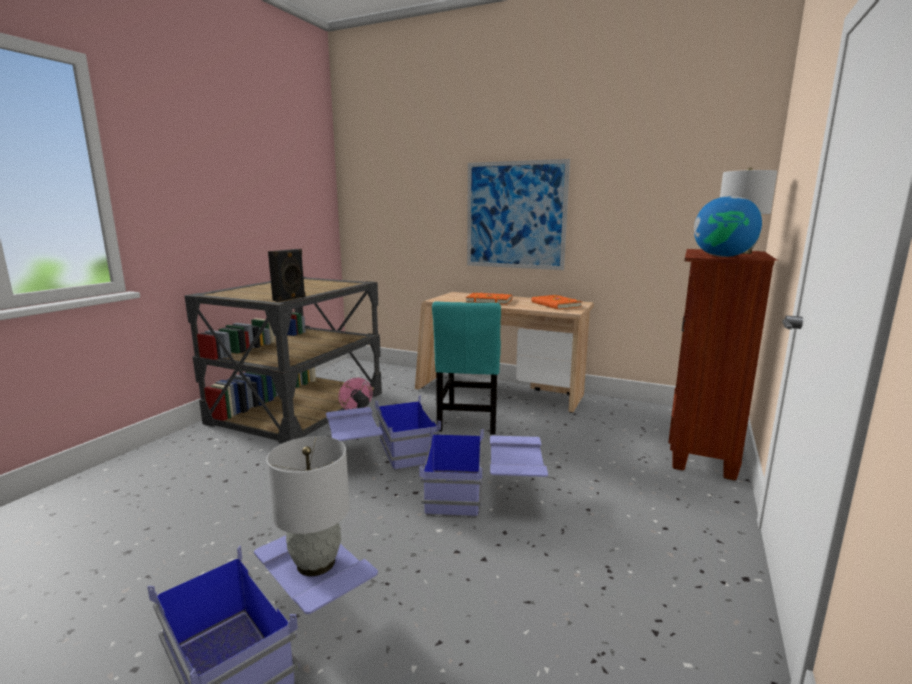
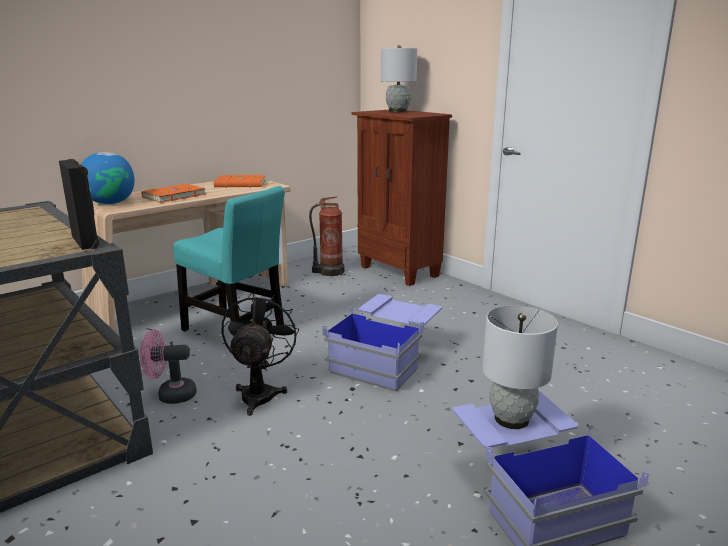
camera: 65 degrees left, 5 degrees up
(382, 456) = (260, 393): blue storage box -> black fan
(515, 215) = (153, 88): picture -> none
(636, 421) = (330, 272): none -> fire extinguisher
(723, 256) = (418, 115): globe -> globe (110, 203)

